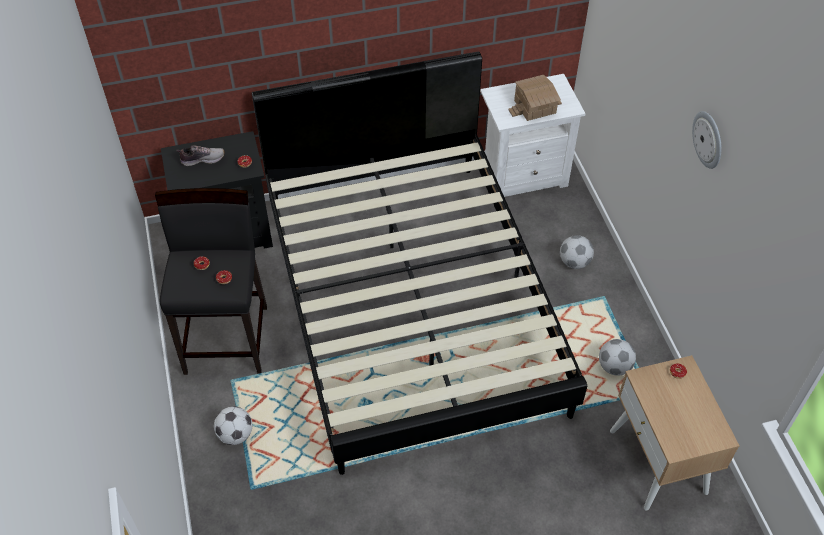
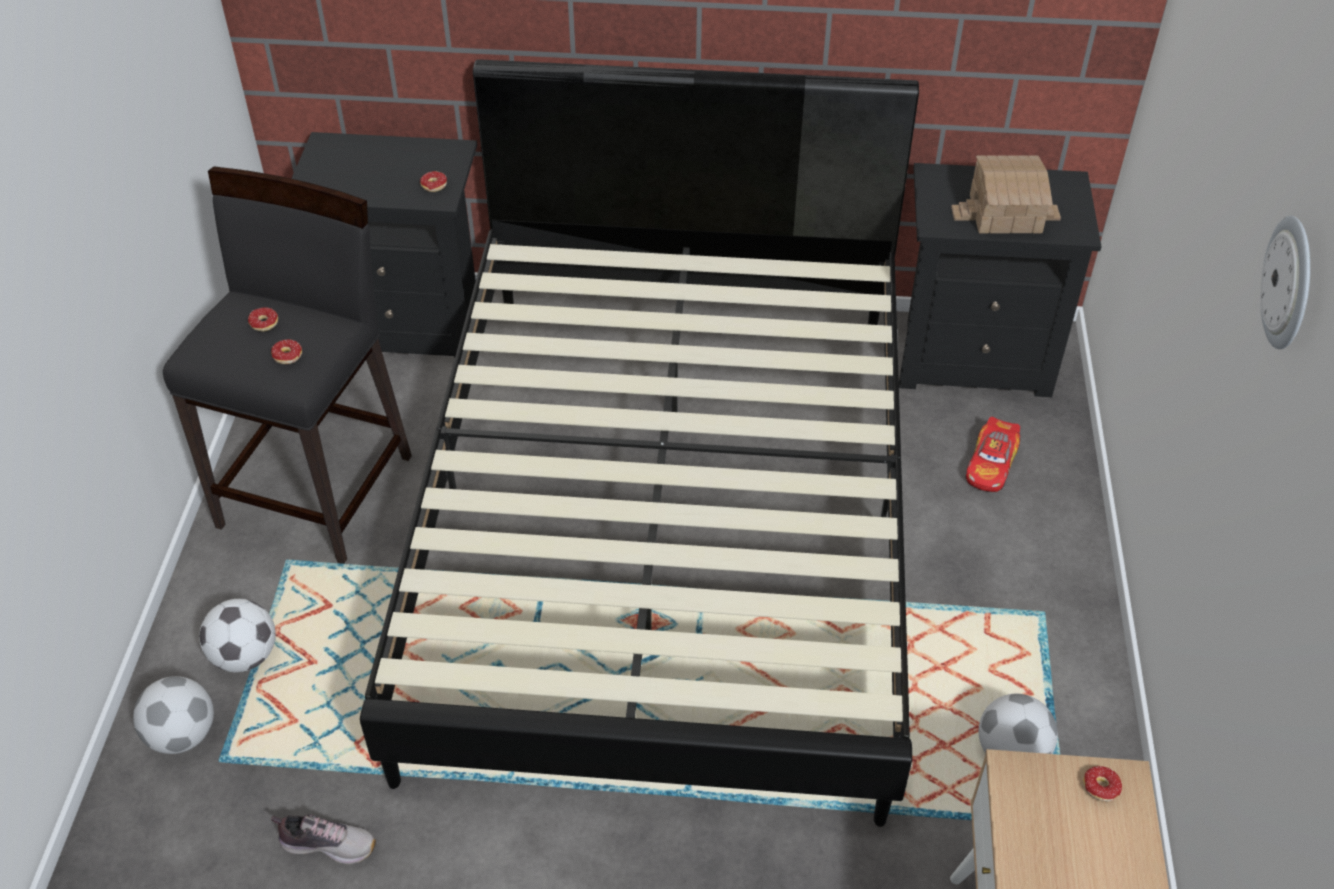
camera: 20 degrees right, 5 degrees down
(202, 159) = (368, 163): shoe -> shoe (328, 843)
(523, 175) = (973, 357): white nightstand -> black nightstand
(553, 229) = (991, 464): none -> toy car
(574, 262) = (1009, 533): football -> football (183, 735)

